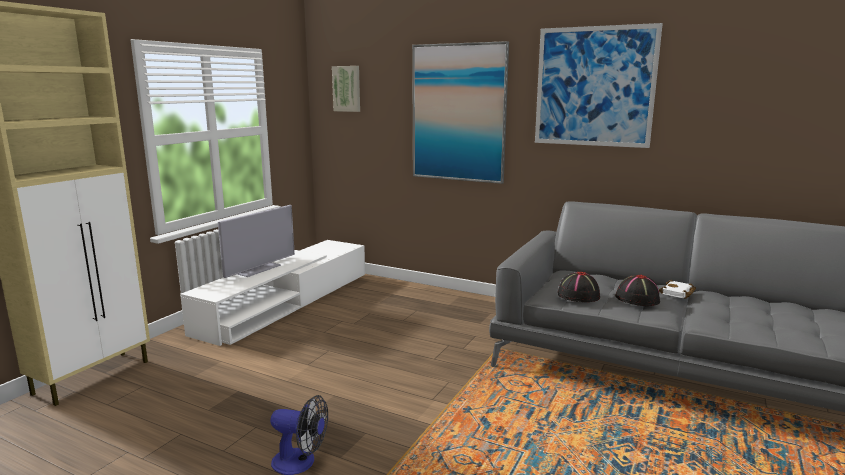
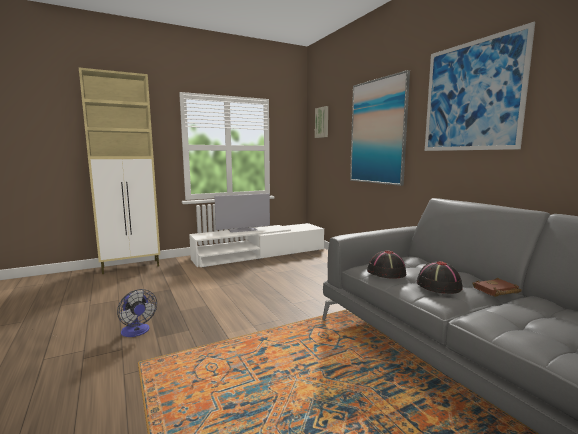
camera: 35 degrees right, 5 degrees down
(678, 293) = (496, 291): white book -> brown book

